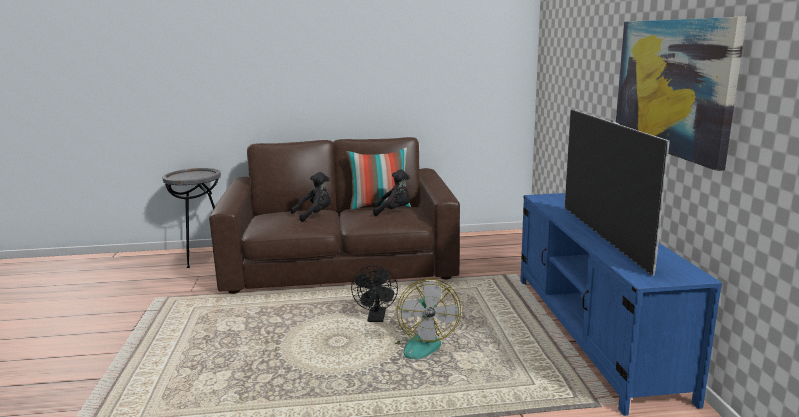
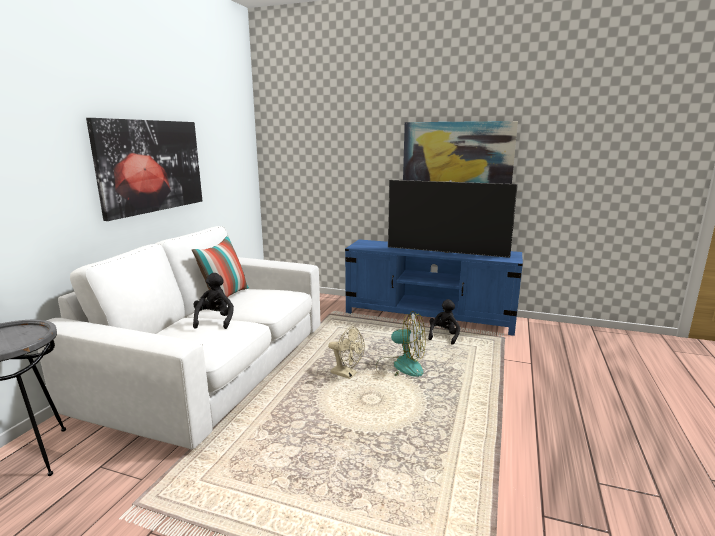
camera: 65 degrees left, 0 degrees up
(340, 263) = (213, 366): brown sofa -> white sofa
(359, 72) = (151, 166): none -> picture
(376, 319) = (347, 374): black fan -> beige fan
(393, 211) = (263, 292): black plush toy -> black plush toy (444, 336)

